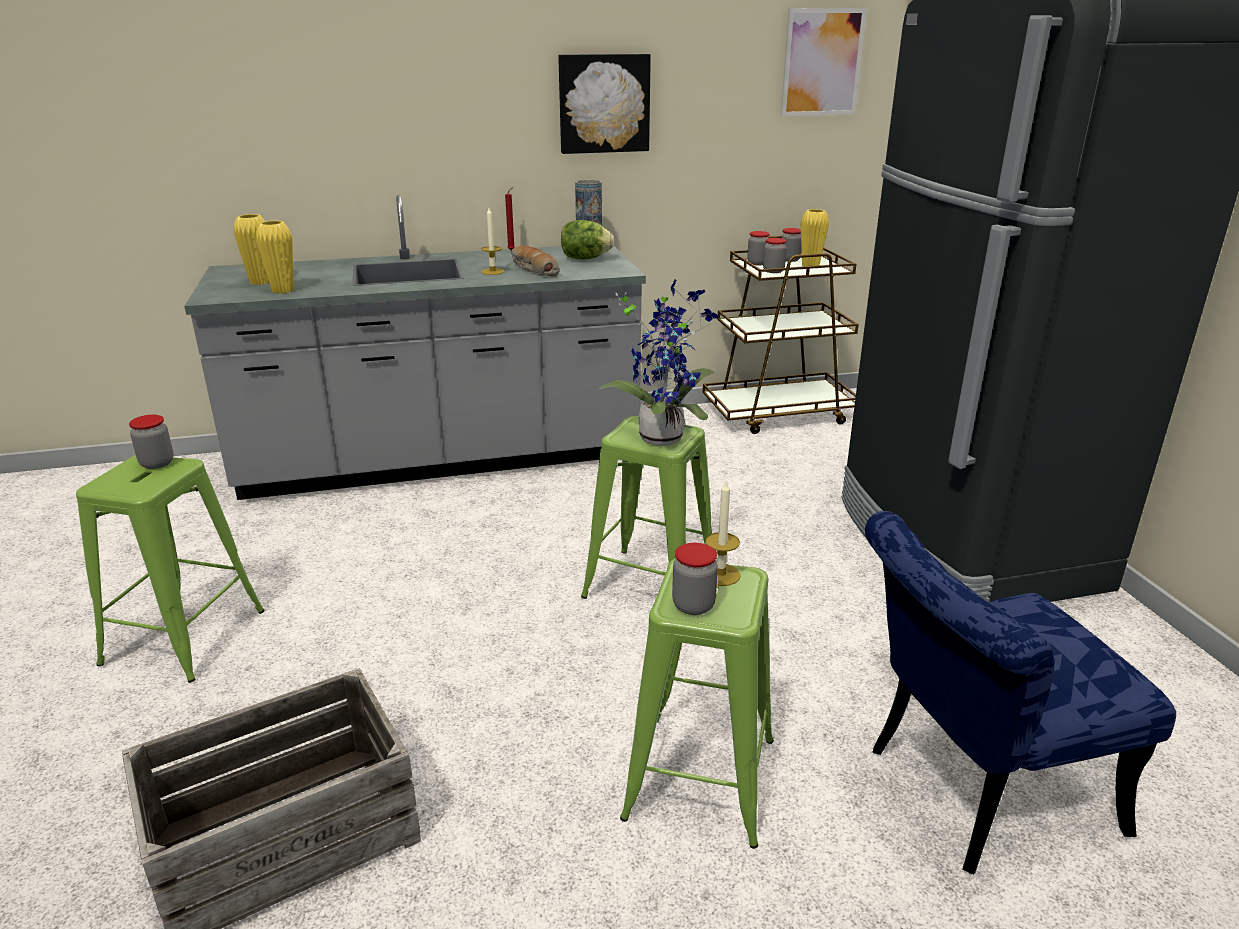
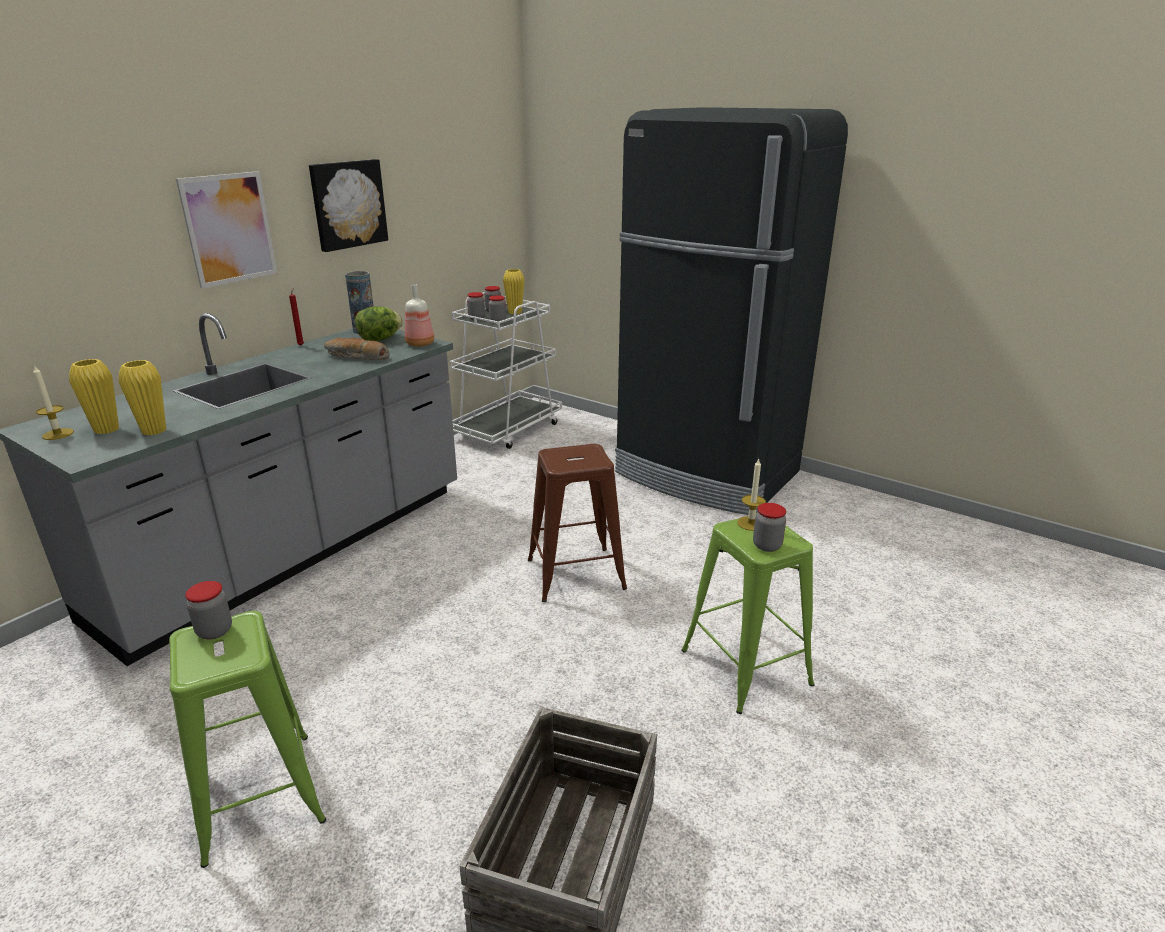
camera: 40 degrees left, 0 degrees up
(492, 271) = (325, 366): candle -> candle (58, 434)
(612, 270) = (420, 344): none -> bottle
(649, 585) = (575, 574): green stool -> brown stool
(663, 435) = (583, 456): potted plant -> none
(779, 414) = (508, 429): brown cart -> white cart
(822, 63) = (485, 158): picture -> picture (229, 229)
(971, 790) = (858, 600): blue chair -> none

